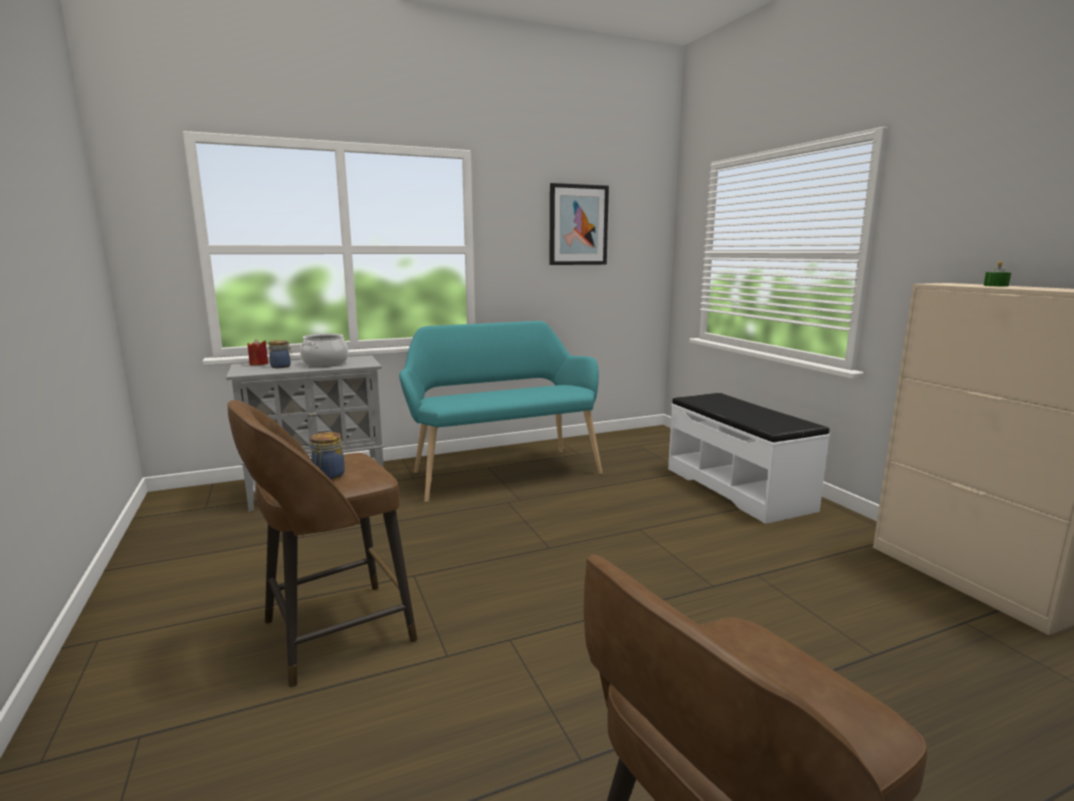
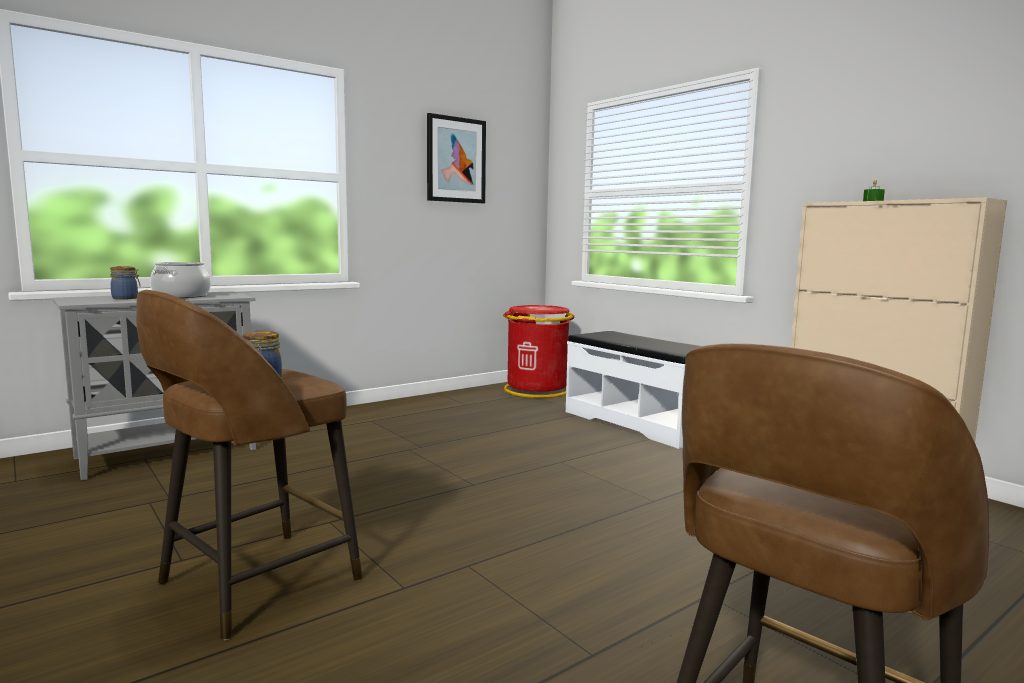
camera: 15 degrees left, 5 degrees down
(259, 364) = (92, 297): red candle -> none
(502, 471) = (388, 423): turquoise bench -> none
(650, 441) = (536, 390): none -> red trash can

